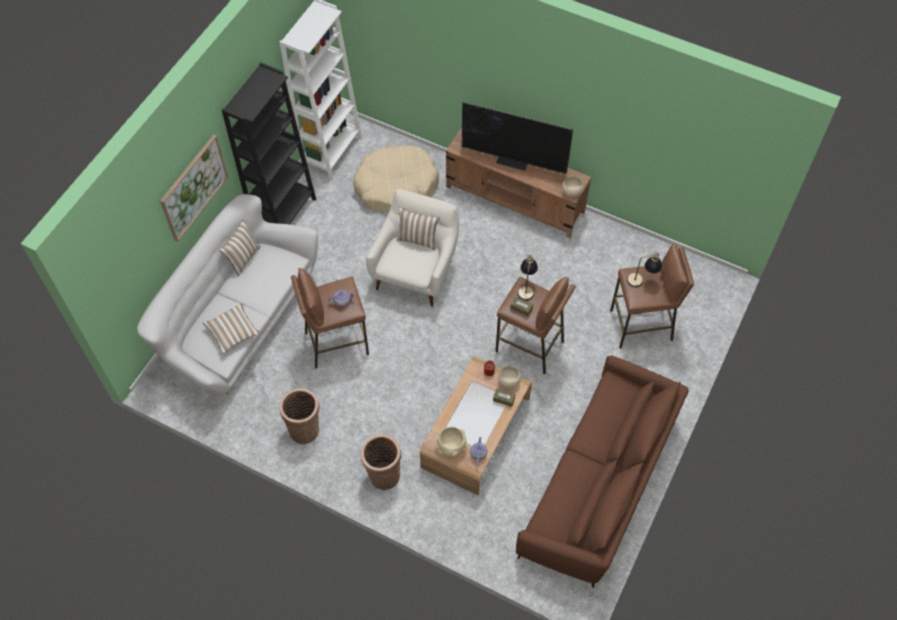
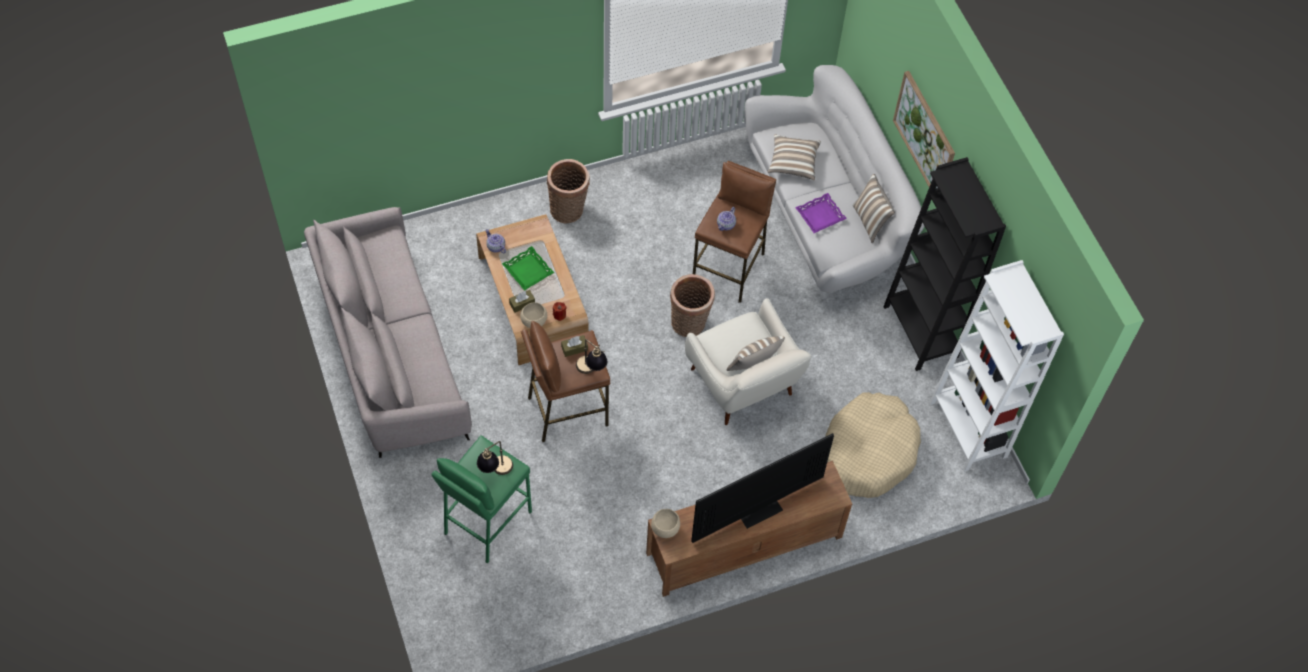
camera: 130 degrees right, 0 degrees up
(265, 286) = (820, 216): none -> purple tray
(304, 428) = (668, 189): basket -> basket (690, 324)
(452, 447) = (522, 234): beige bowl -> none
(476, 418) = (527, 271): none -> green tray
(600, 482) = (389, 350): brown sofa -> grey sofa
(641, 326) = (486, 522): brown stool -> green stool

